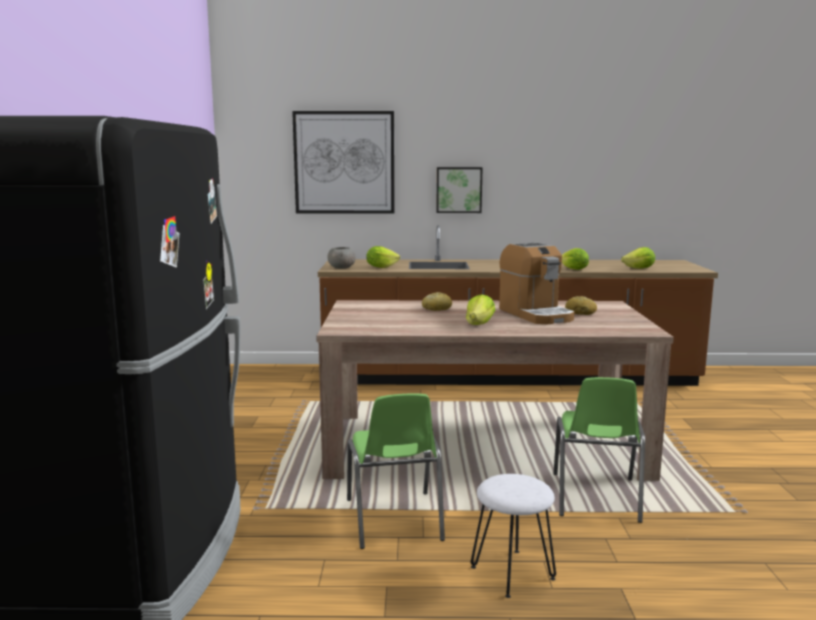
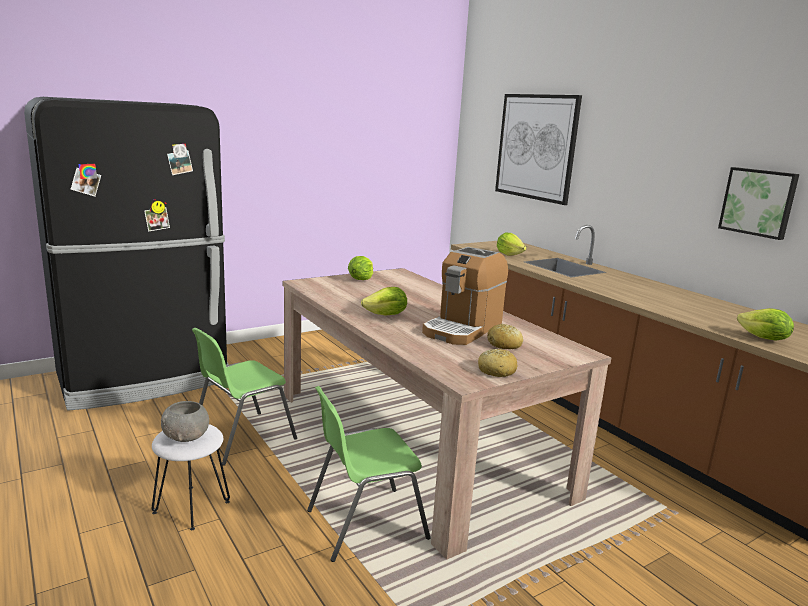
camera: 55 degrees right, 5 degrees up
(341, 268) = (479, 247): grey bowl -> grey bowl (186, 437)
(436, 308) = (424, 295): bread -> bread (496, 371)
(459, 190) = (628, 189): picture -> picture (758, 202)
(574, 269) = (671, 311): lettuce -> lettuce (361, 279)

